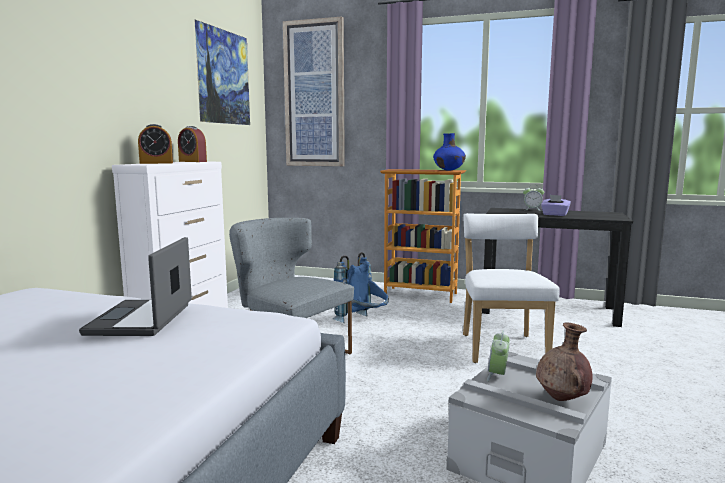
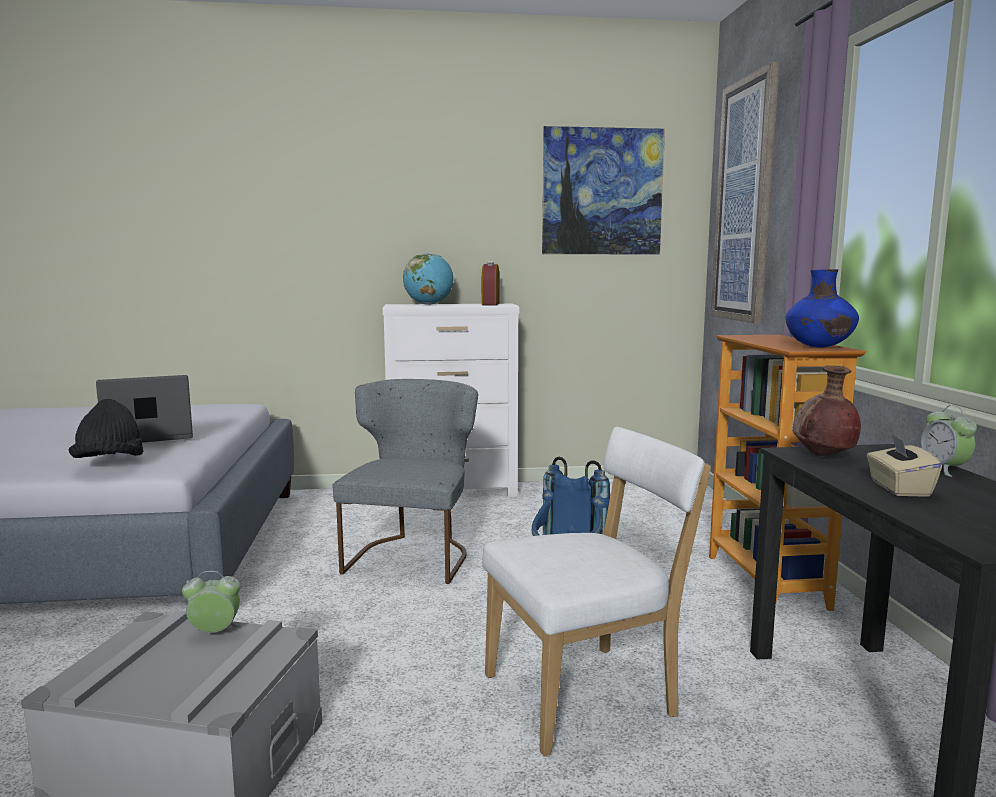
camera: 65 degrees right, 0 degrees up
(156, 163) = (429, 304): alarm clock -> globe
(246, 332) = (110, 463): none -> black hat
(554, 214) = (898, 488): purple tissue box -> beige tissue box
(562, 399) = (138, 685): brown vase -> brown vase (823, 456)

